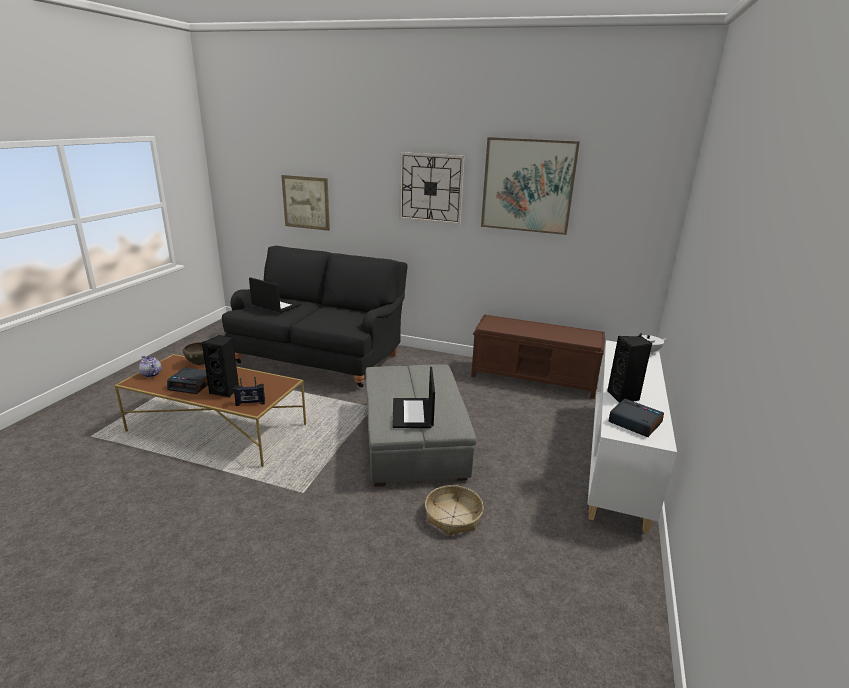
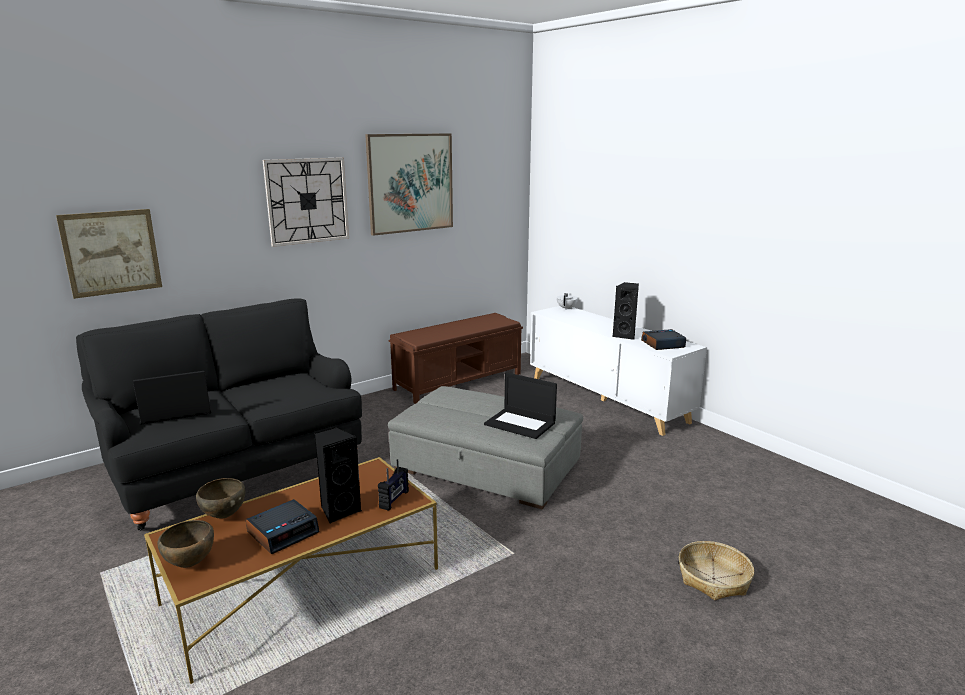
camera: 55 degrees left, 5 degrees down
(151, 374) = (190, 564): teapot -> brown bowl
(453, 517) = (618, 485): basket -> basket (714, 578)

